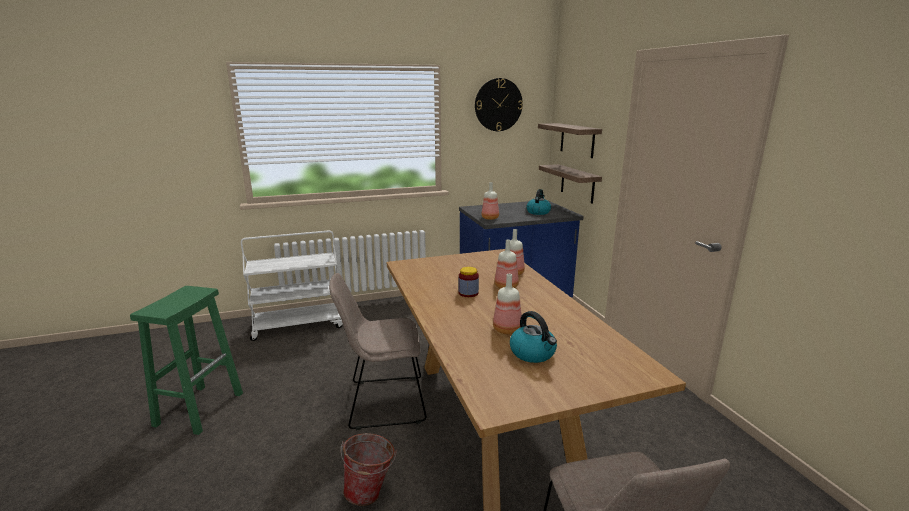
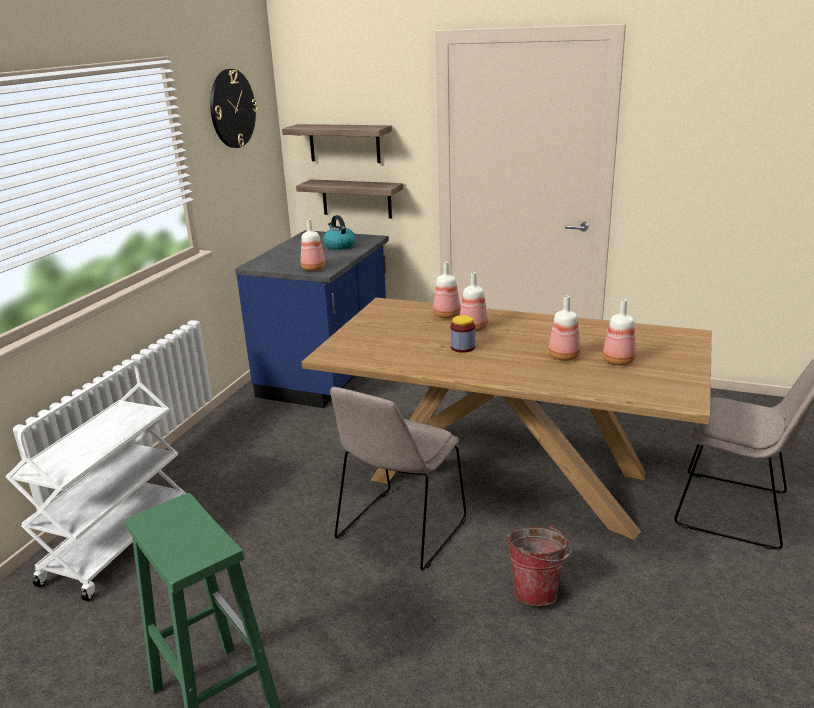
camera: 50 degrees left, 5 degrees up
(533, 353) = (617, 361): kettle -> bottle

